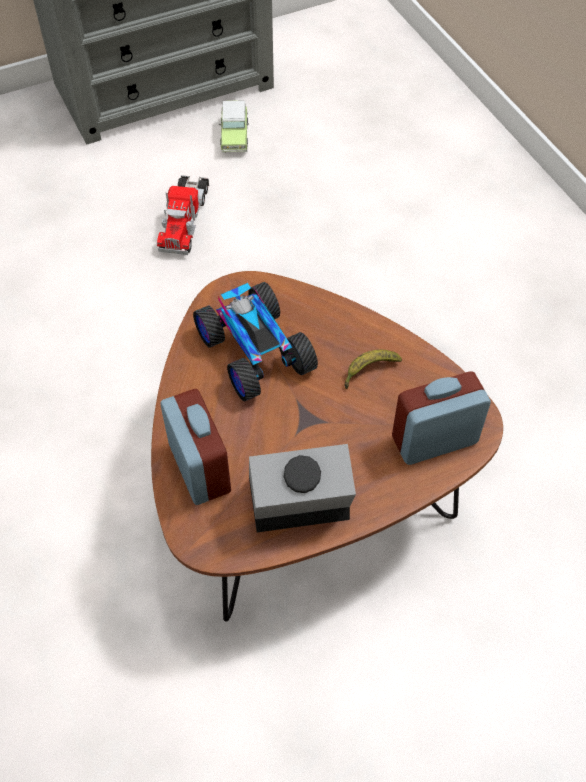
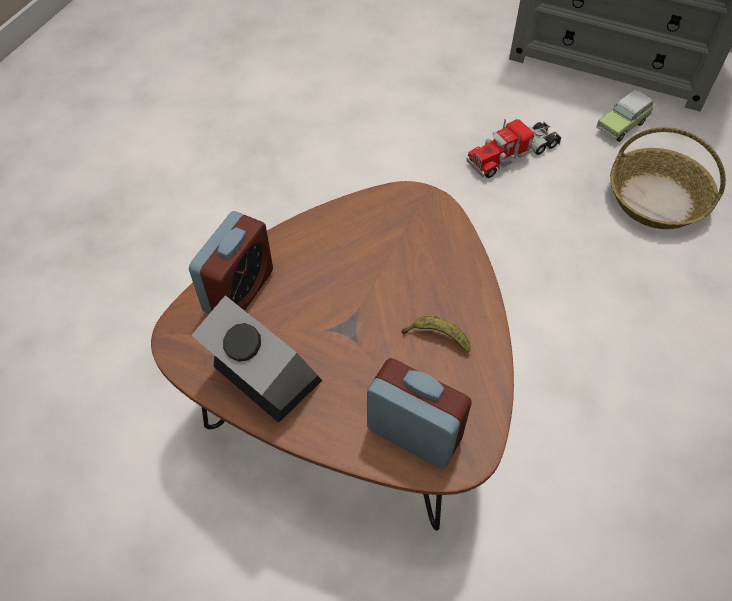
camera: 50 degrees right, 0 degrees up
(253, 352) = (375, 250): toy car -> none
(320, 175) = (657, 199): none -> basket

